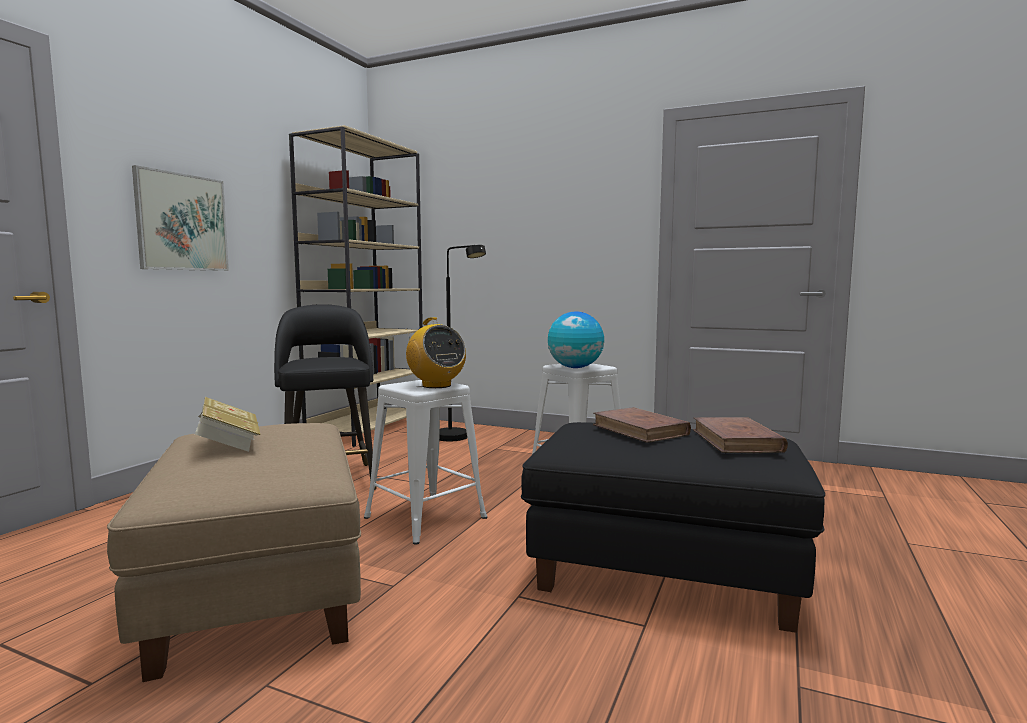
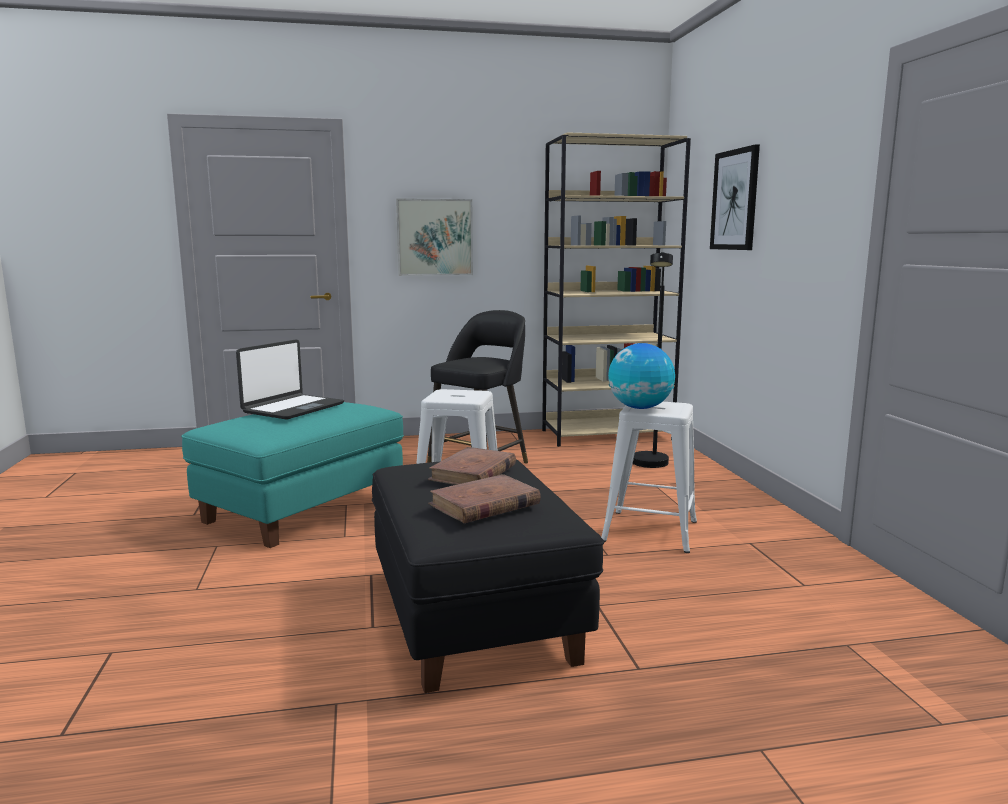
camera: 55 degrees right, 5 degrees up
(229, 443) = (292, 408): book -> laptop
(258, 590) = (303, 508): beige ottoman -> turquoise ottoman
(436, 385) = (460, 397): radio -> none
(489, 207) = (735, 200): none -> picture

